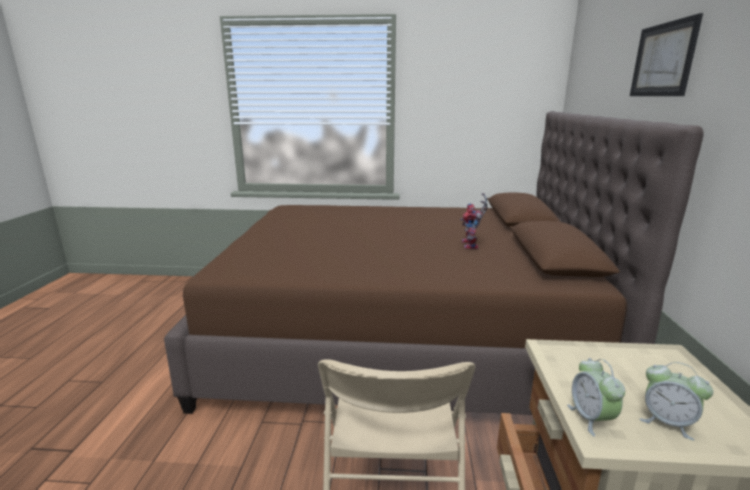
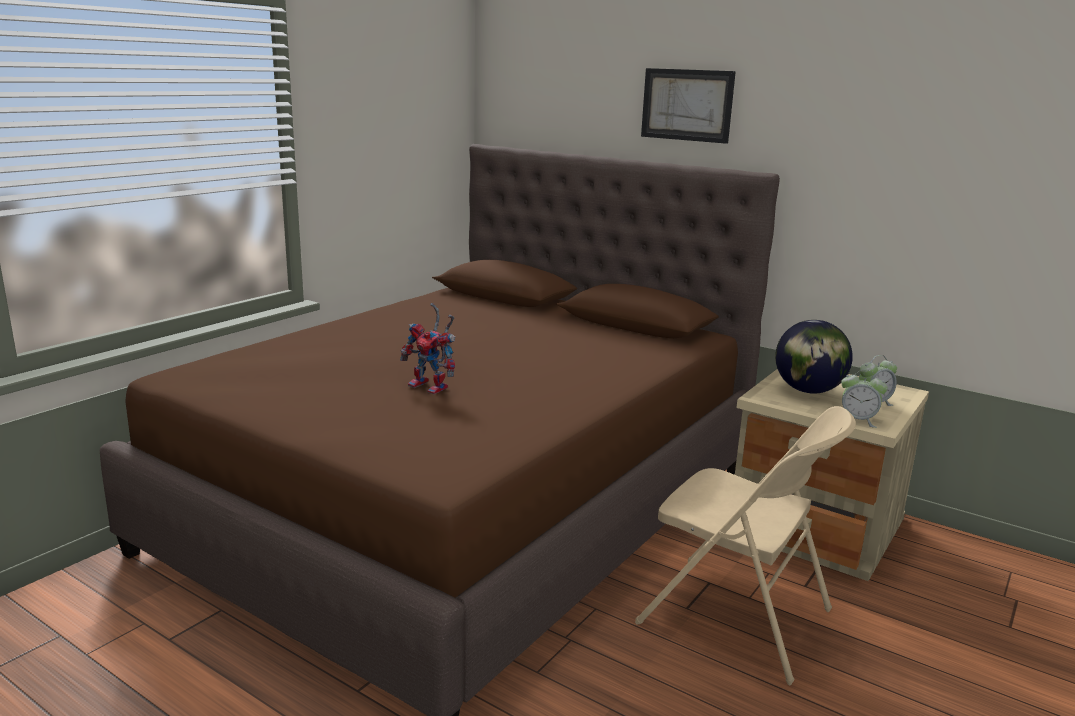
camera: 60 degrees left, 0 degrees up
(472, 246) = (558, 337): toy robot -> toy robot (433, 387)
(617, 371) = (808, 391): none -> globe

